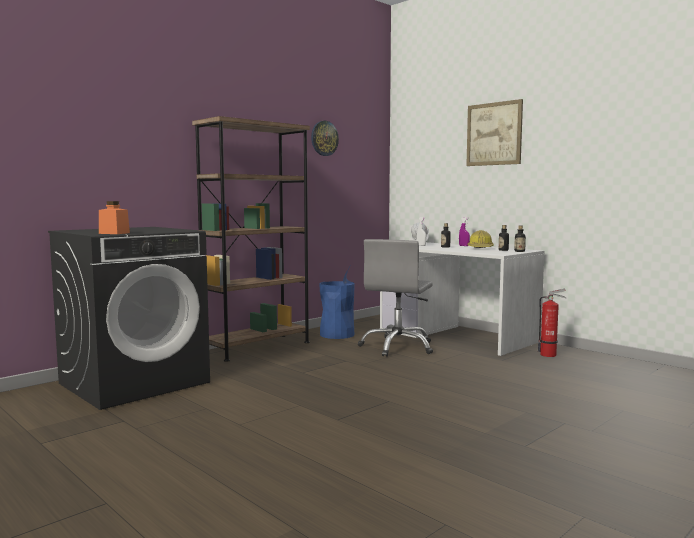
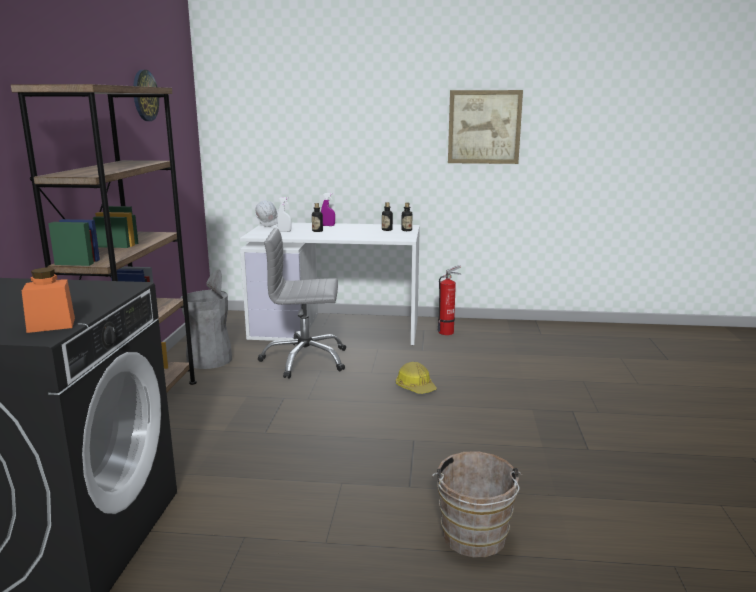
camera: 40 degrees left, 10 degrees up
(324, 455) = (474, 540): none -> brown bucket
(337, 334) = (209, 360): blue trash can -> grey trash can
(398, 347) = (305, 360): grey office chair -> grey office chair turned 105 degrees clockwise
(480, 249) = (360, 230): hard hat -> hard hat (415, 387)
(494, 134) = (351, 94): picture -> picture (484, 127)

